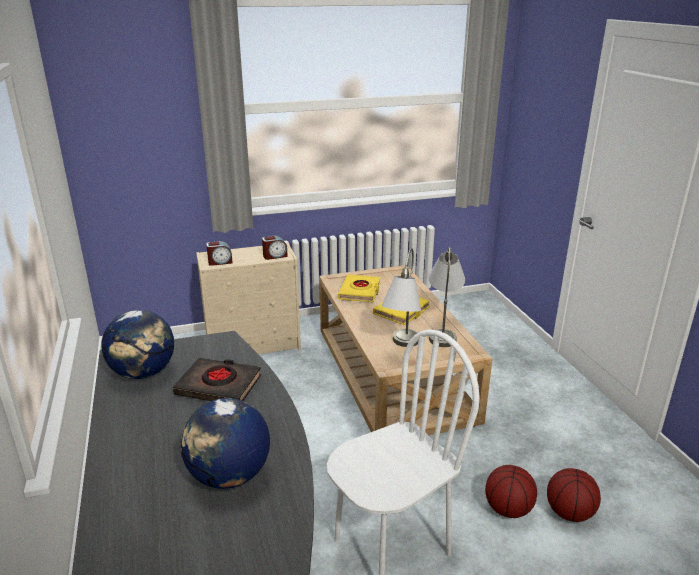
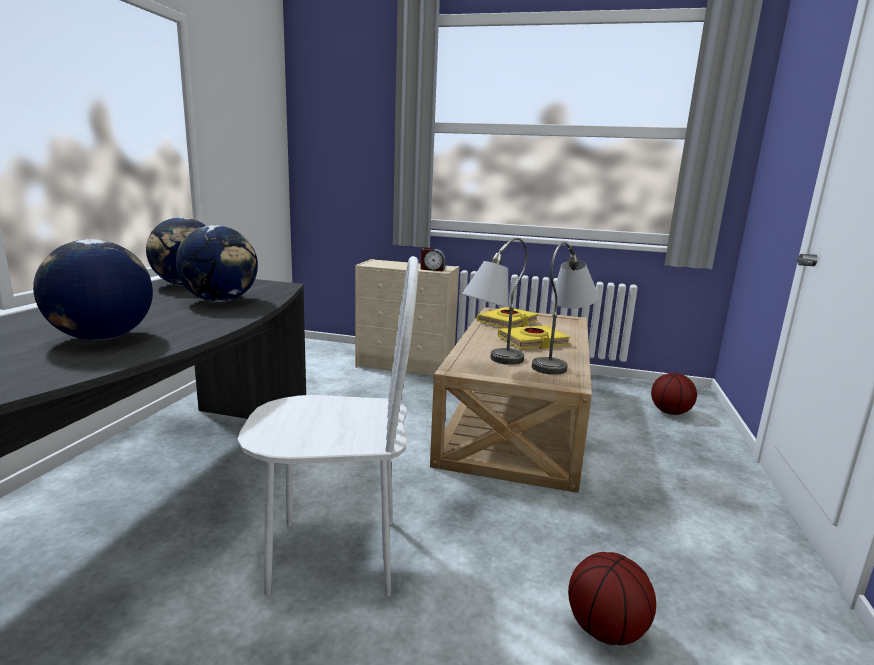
camera: 30 degrees right, 10 degrees down
(219, 386) = (221, 301): black book -> globe
(220, 262) = (379, 264): alarm clock -> none
(508, 509) = (518, 585): basketball -> basketball (670, 412)

